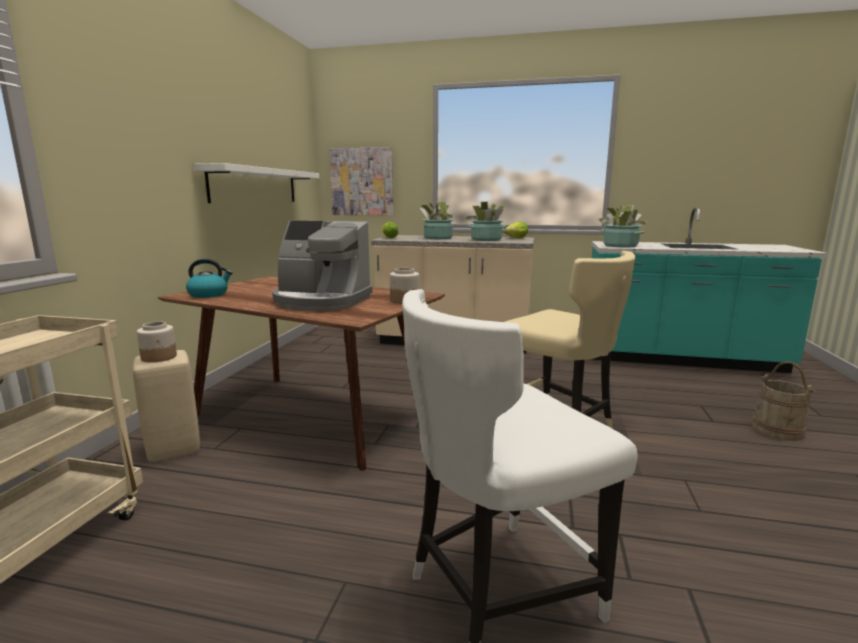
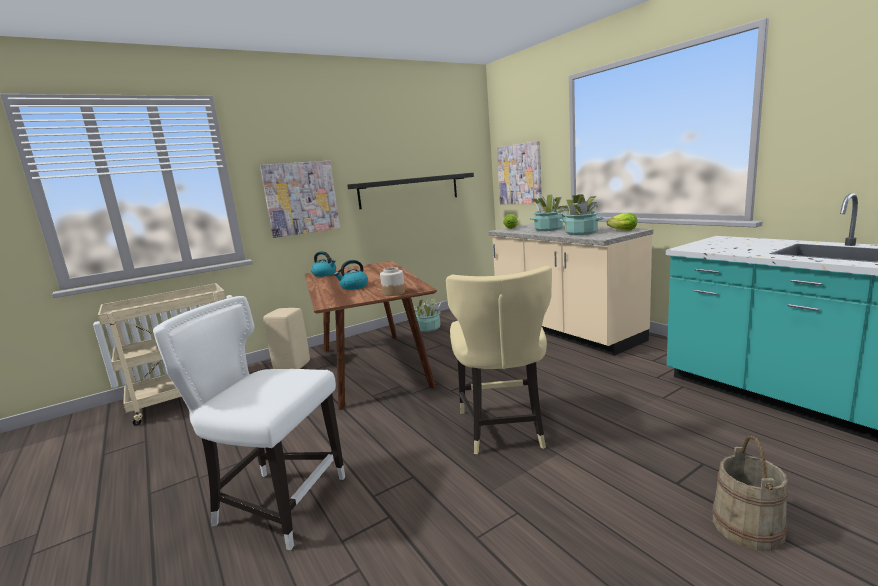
camera: 45 degrees right, 0 degrees up
(139, 174) = (301, 198): none -> picture
(159, 357) = (279, 311): jar -> none
(255, 186) = (409, 190): white shelf -> black shelf
(321, 301) = (353, 287): coffee machine -> kettle
(620, 246) = (708, 247): potted plant -> potted plant (428, 328)

